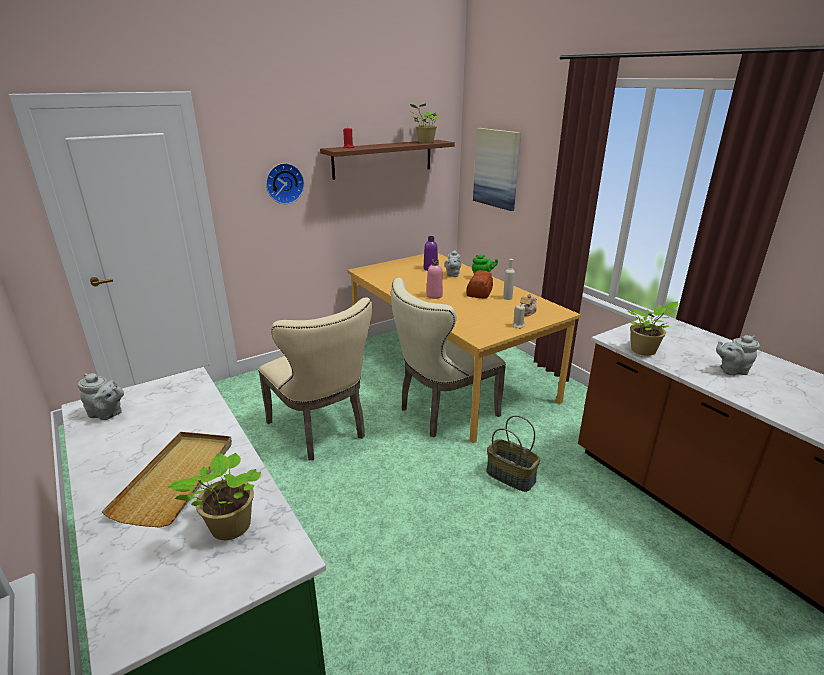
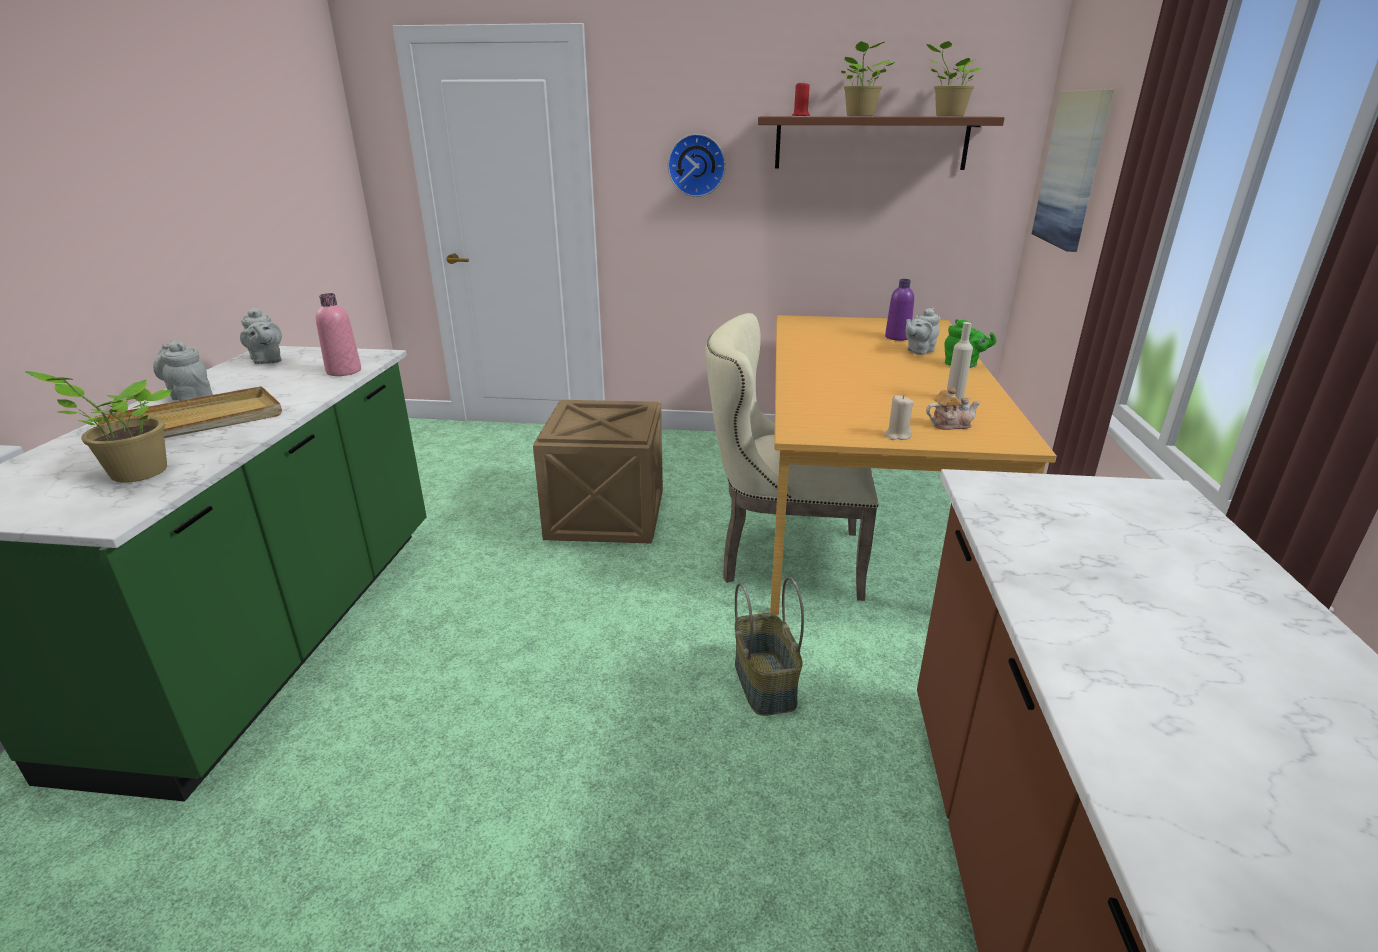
camera: 40 degrees right, 0 degrees up
(321, 431) = (606, 516): beige chair -> crate
(434, 296) = (837, 368): pink bottle -> pink bottle (344, 371)
(480, 292) = (921, 380): bread -> none
(644, 351) = (1005, 521): potted plant -> potted plant (859, 116)
(731, 370) = (1159, 625): grey teapot -> grey teapot (190, 396)

